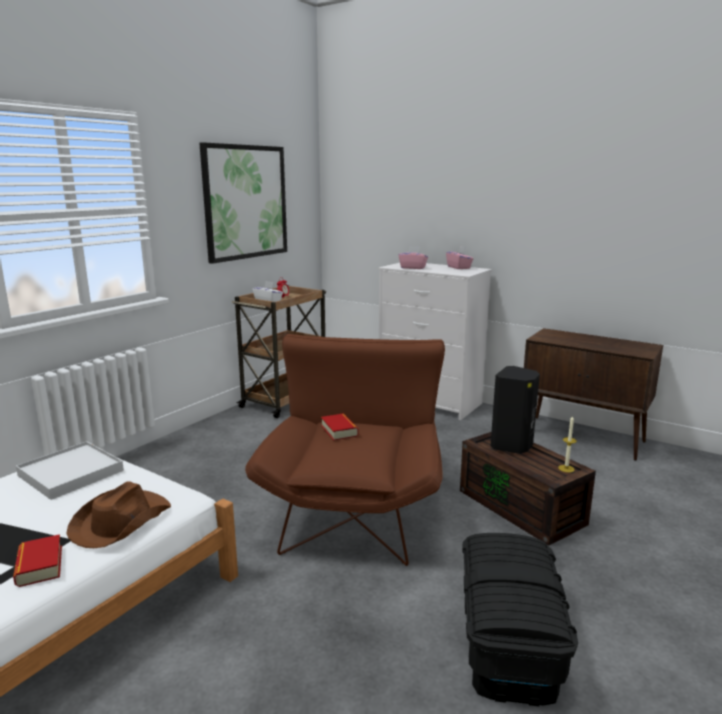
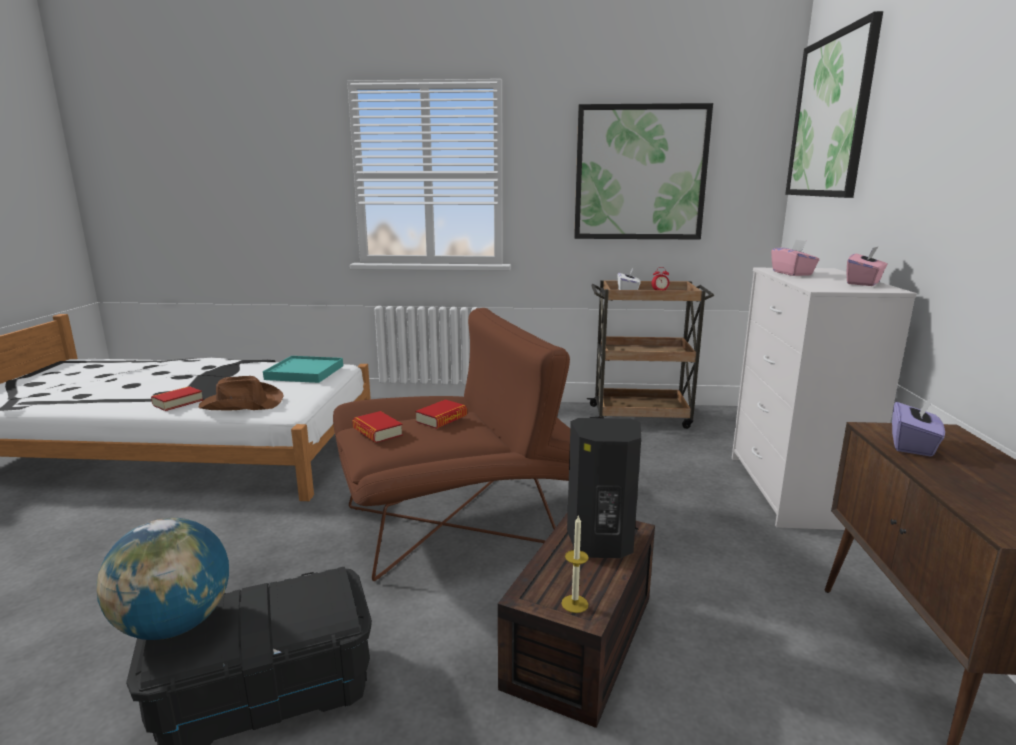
camera: 60 degrees right, 0 degrees up
(70, 473) = (304, 372): white tray -> turquoise tray
(337, 457) = (377, 432): none -> book
(369, 164) = (830, 117): none -> picture
(519, 613) = (175, 625): none -> globe
(561, 340) = (912, 445): none -> purple tissue box

